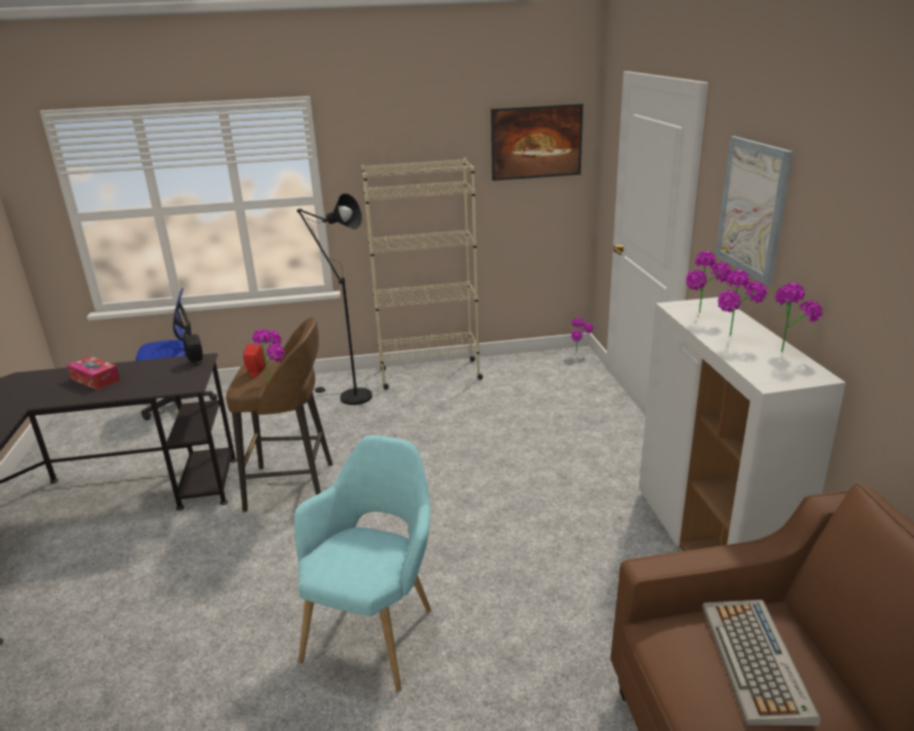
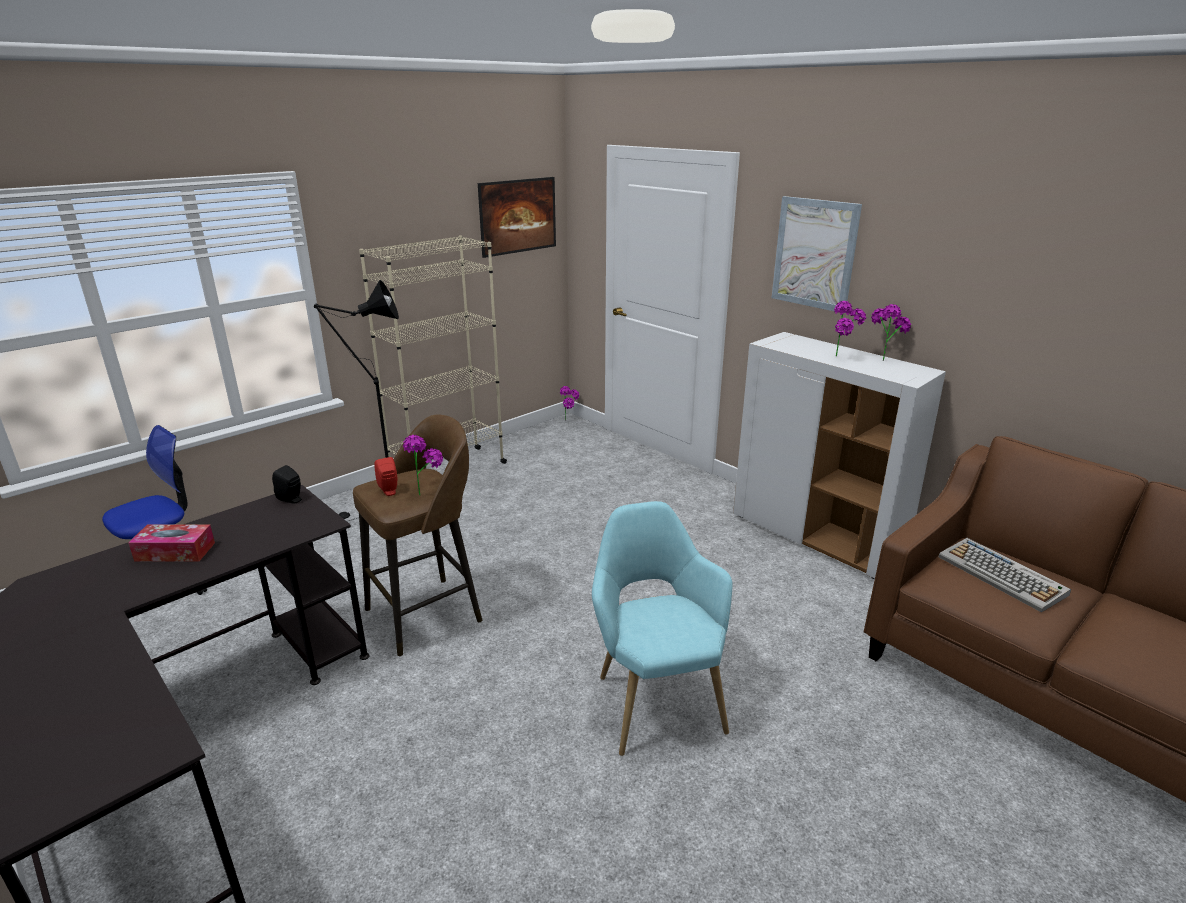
camera: 35 degrees left, 0 degrees up
(703, 315) = (796, 346): potted plant -> none

